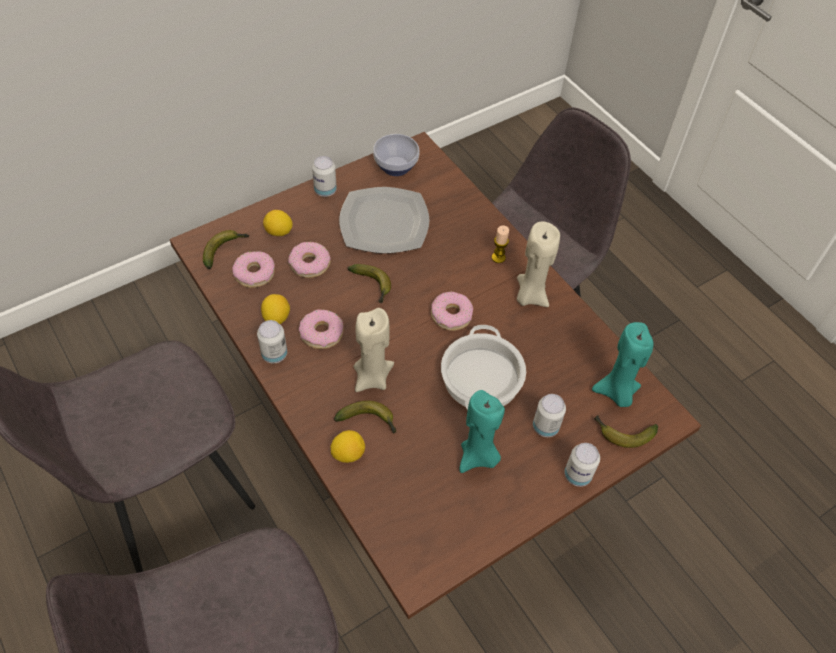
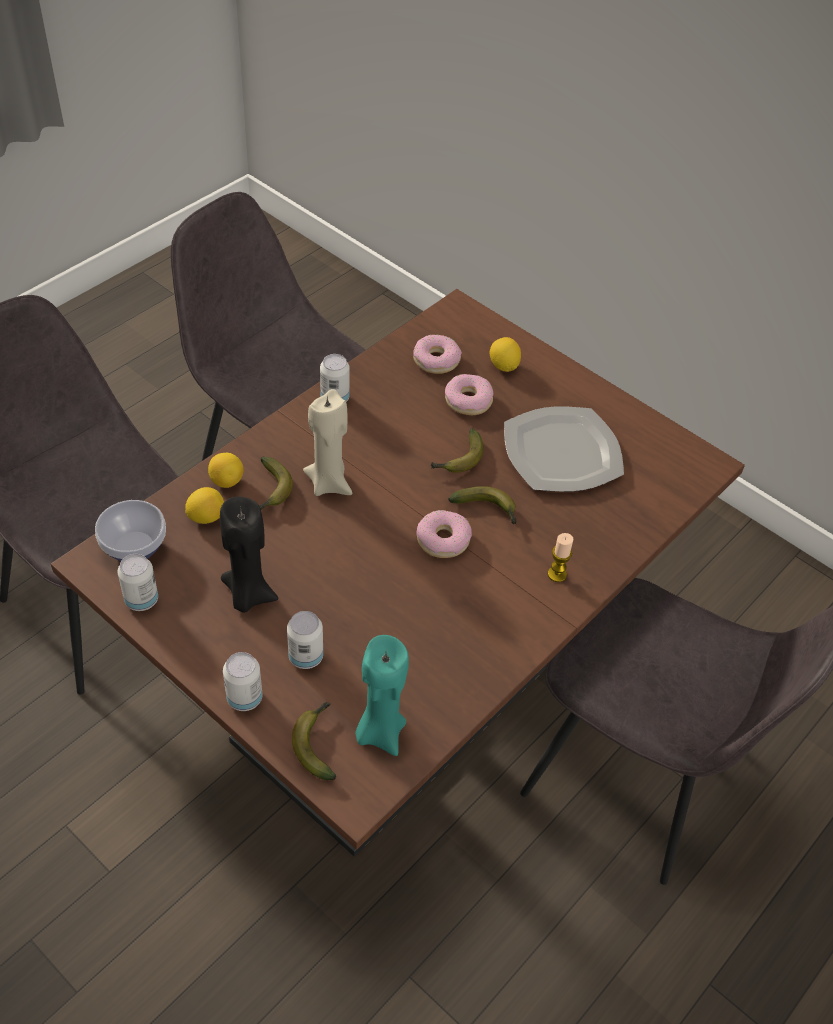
camera: 75 degrees right, 5 degrees down
(225, 250) = (458, 331): banana -> banana (487, 510)
(276, 318) = (383, 390): lemon -> lemon (206, 517)
(321, 333) = (375, 430): donut -> none
(325, 191) = (586, 391): can -> can (141, 600)
(394, 167) = (661, 445): bowl -> bowl (134, 546)
(478, 457) = (248, 595): turquoise candle -> black candle
(480, 377) = (360, 582): cooking pot -> none
(530, 295) = (506, 617): beige candle -> none

